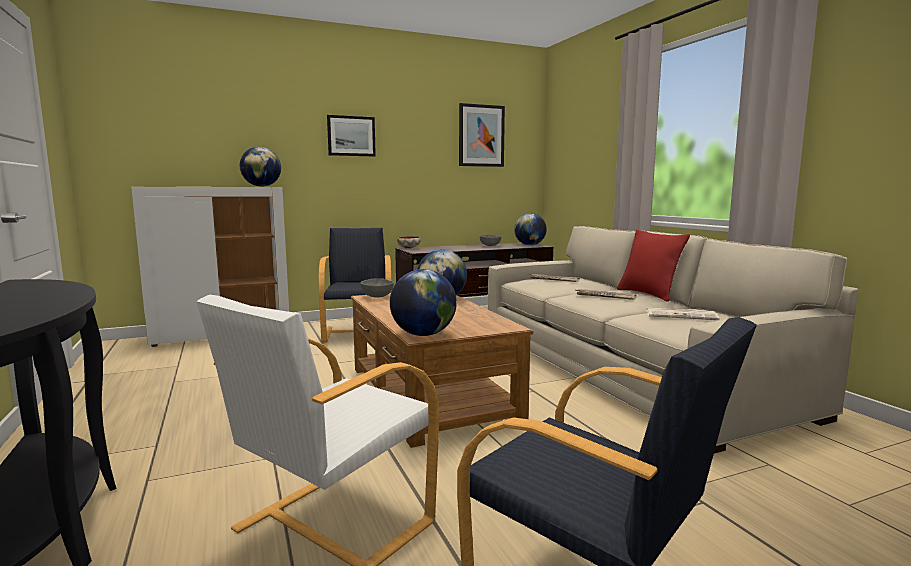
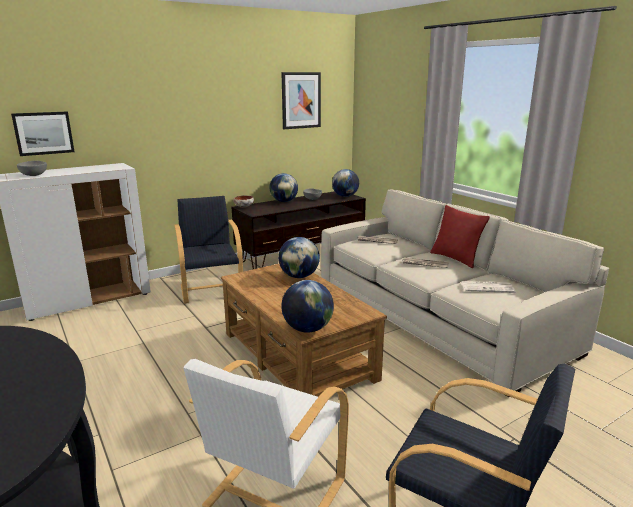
camera: 10 degrees left, 10 degrees up
(261, 186) = (113, 167): globe -> globe (284, 201)
(351, 136) = (187, 109): picture -> picture (43, 133)
(378, 297) = (245, 276): grey bowl -> grey bowl (34, 175)

